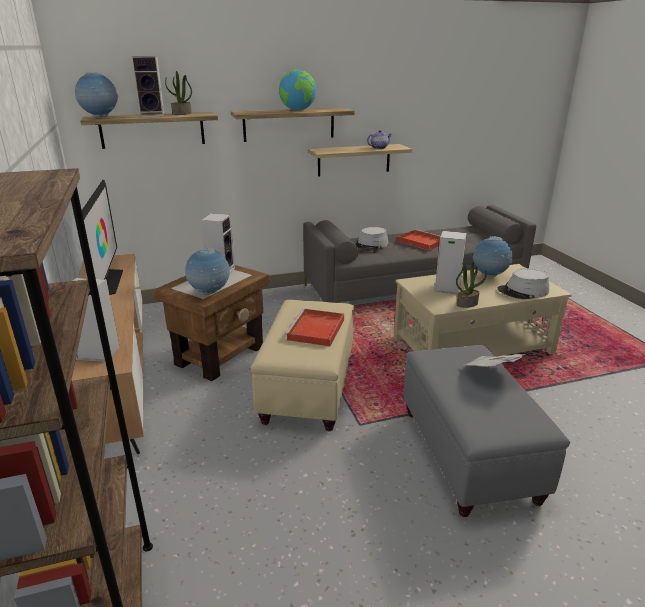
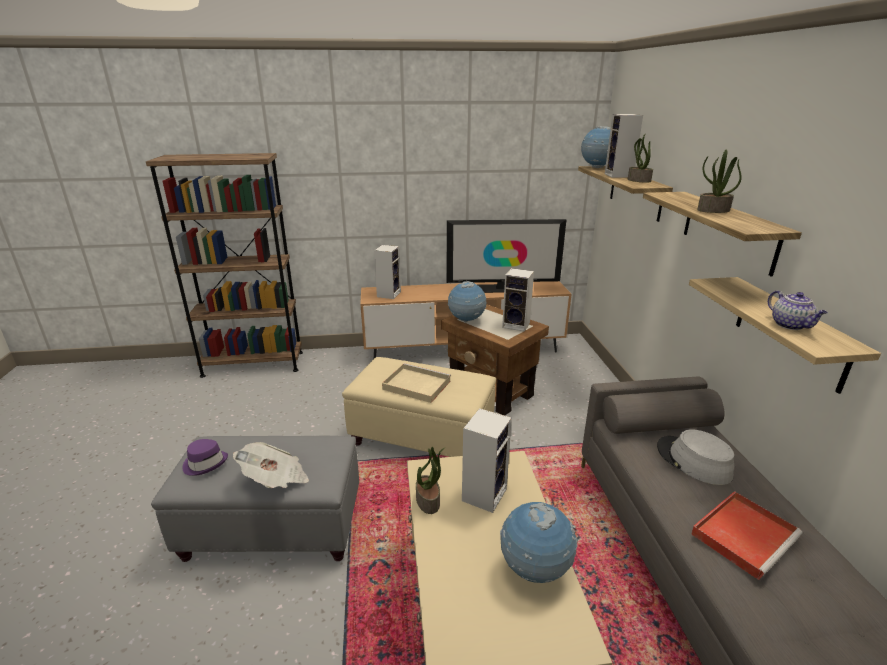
camera: 100 degrees right, 0 degrees up
(298, 110) = (713, 210): globe -> potted plant
(316, 330) = (415, 385): red tray -> beige tray
(505, 420) = (205, 463): none -> purple hat
(523, 291) = (457, 596): grey hat -> none

